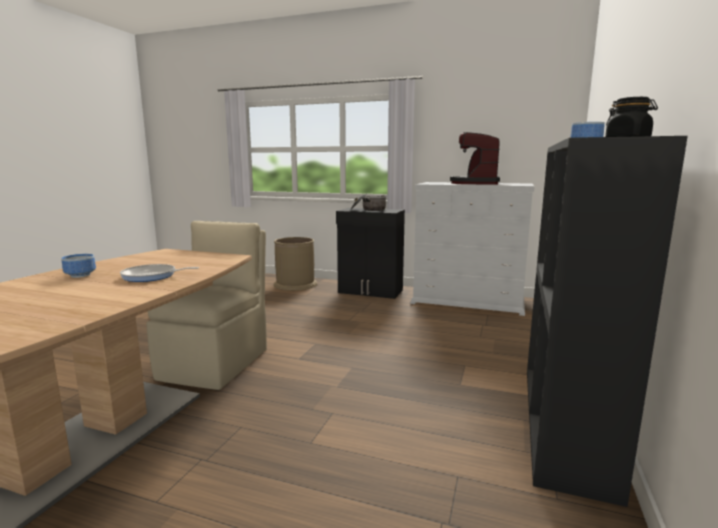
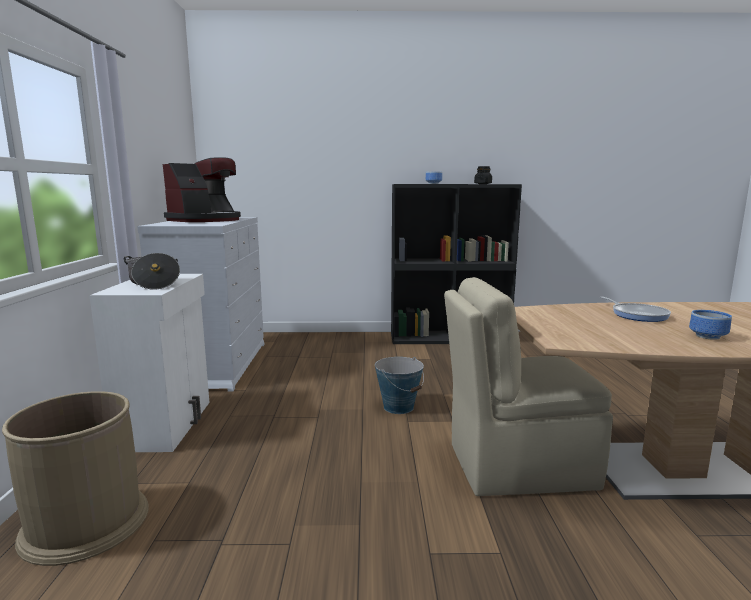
camera: 110 degrees left, 0 degrees up
(341, 345) = (398, 407): none -> bucket
(370, 291) = (167, 424): black cabinet -> white cabinet
(475, 183) = (206, 220): coffee machine -> coffee machine turned 45 degrees counterclockwise

